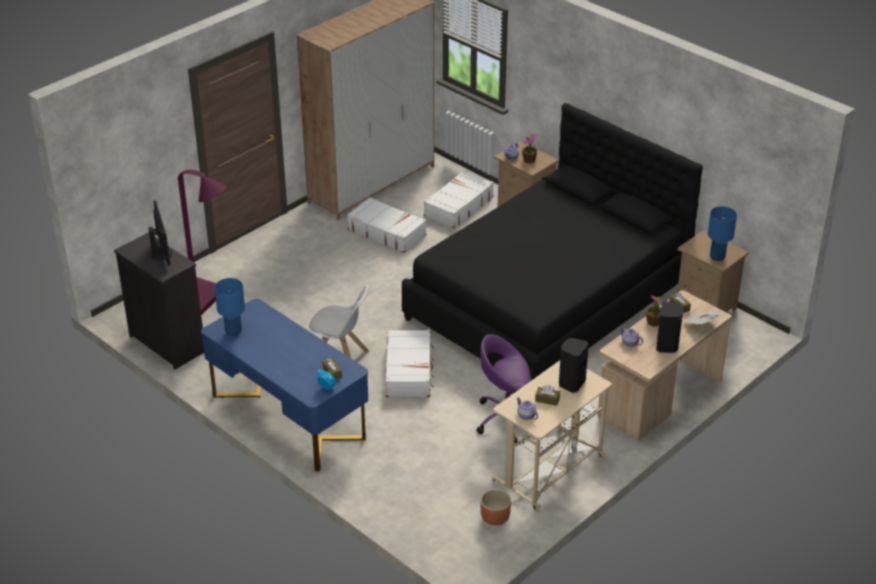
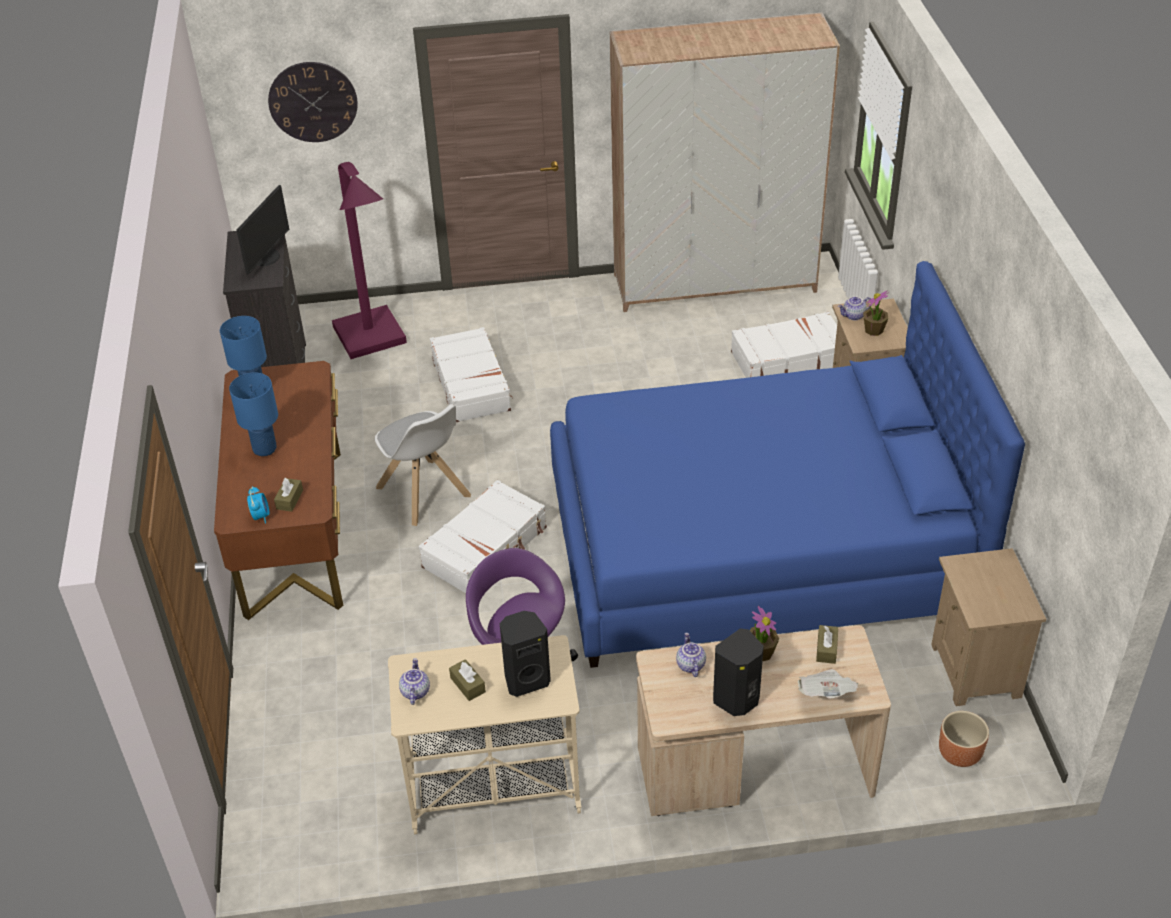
camera: 40 degrees right, 5 degrees up
(132, 141) = (313, 102): none -> wall clock
(288, 416) = (295, 531): blue desk -> brown desk
(387, 232) = (663, 352): white suitcase -> white suitcase (471, 384)
(494, 518) = (358, 808): brown planter -> brown planter (959, 753)
(548, 301) = (760, 545): black bed -> blue bed
(717, 258) = (983, 603): blue table lamp -> blue table lamp (265, 450)

